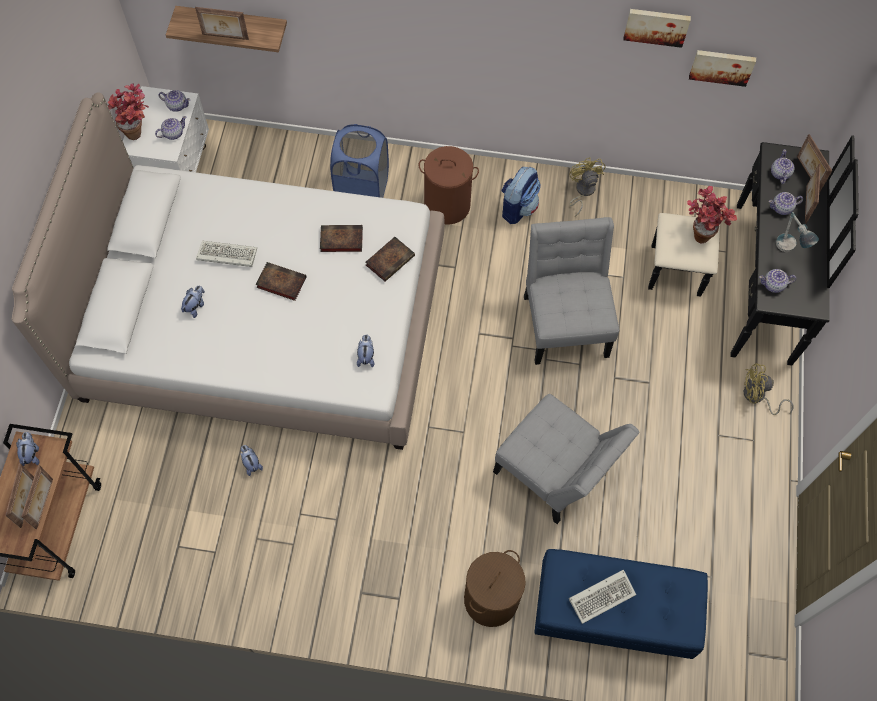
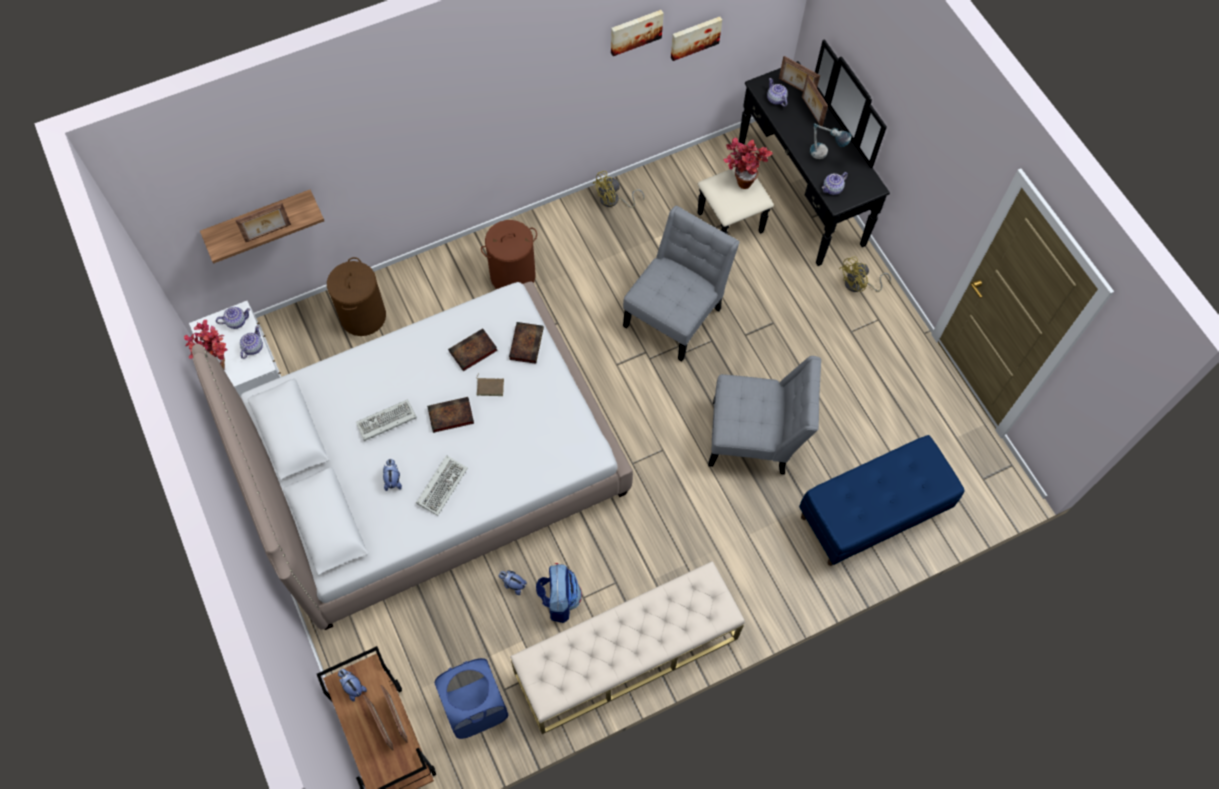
camera: 35 degrees left, 0 degrees up
(297, 588) = (626, 655): none -> beige bench
(332, 278) = (490, 386): none -> brown book
(362, 188) = (430, 302): blue laundry basket -> blue laundry basket (475, 707)
(366, 356) = (566, 432): plush toy -> none
(491, 599) = (778, 563): brown laundry basket -> brown laundry basket (363, 316)
(518, 207) = (571, 244): backpack -> backpack (559, 599)
(565, 320) = (676, 313): grey chair -> grey chair turned 75 degrees clockwise
(582, 191) = (613, 201): yellow fan -> yellow fan turned 75 degrees counterclockwise
(602, 595) = (870, 499): keyboard -> keyboard (442, 484)
(782, 208) = (796, 125): teapot -> none

